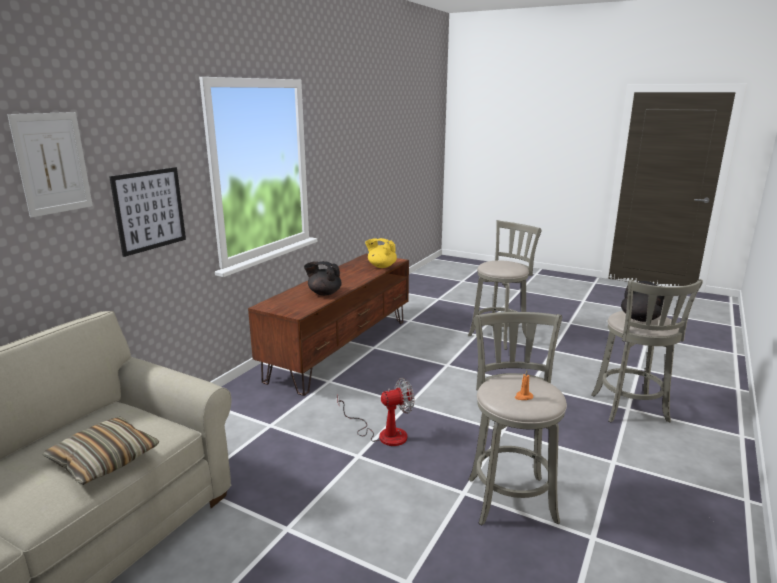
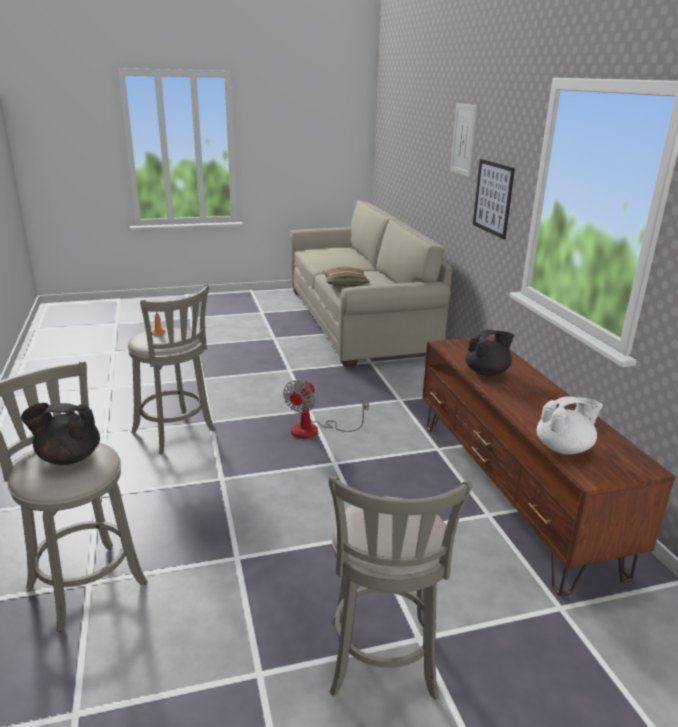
camera: 135 degrees right, 5 degrees up
(381, 266) = (564, 448): yellow teapot -> white teapot

